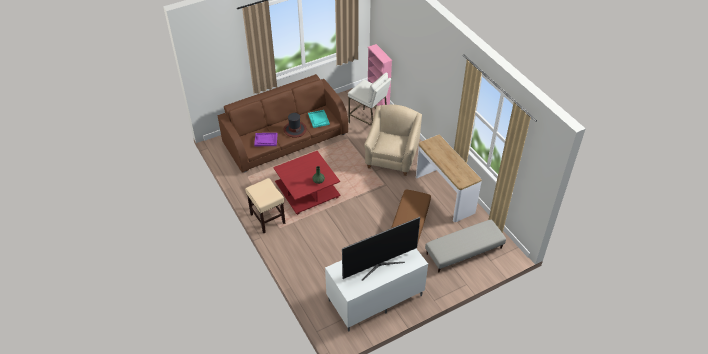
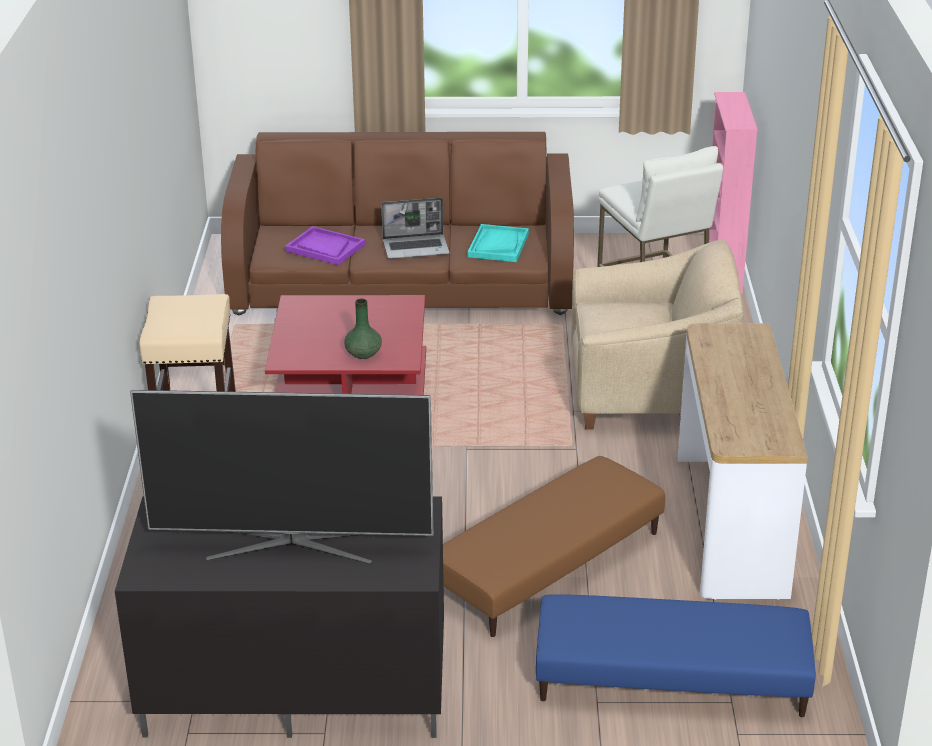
camera: 30 degrees right, 15 degrees down
(295, 129) = (416, 248): hat -> laptop
(375, 299) = (293, 690): white tv stand -> black tv stand
(392, 157) = (650, 397): beige armchair -> beige armchair turned 45 degrees clockwise
(464, 251) = (671, 677): grey ottoman -> blue ottoman

